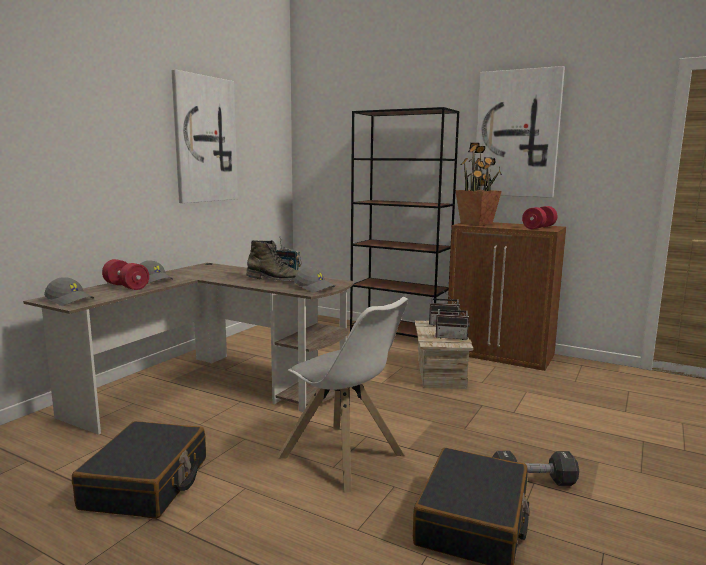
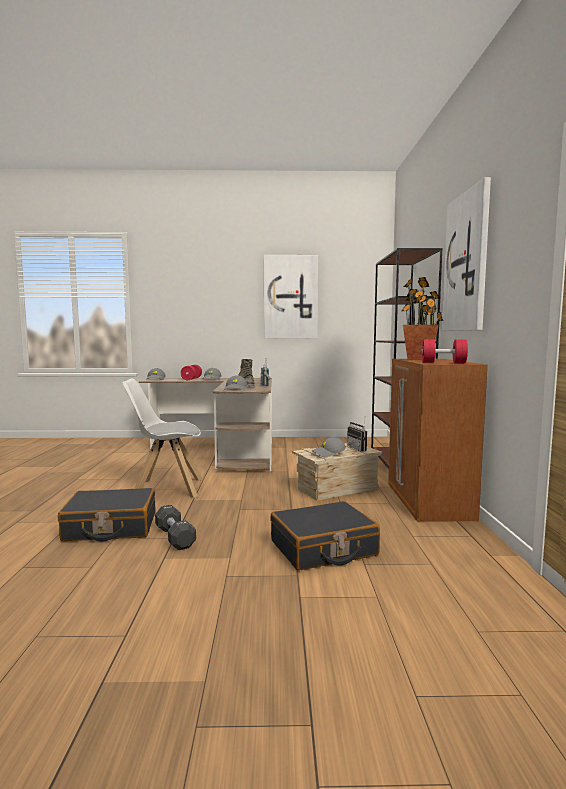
camera: 60 degrees right, 5 degrees down
(147, 483) = (112, 465): black suitcase -> black suitcase (323, 549)
(344, 457) = (165, 489): chair -> chair turned 75 degrees clockwise
(452, 337) = (328, 453): radio -> grey cap

